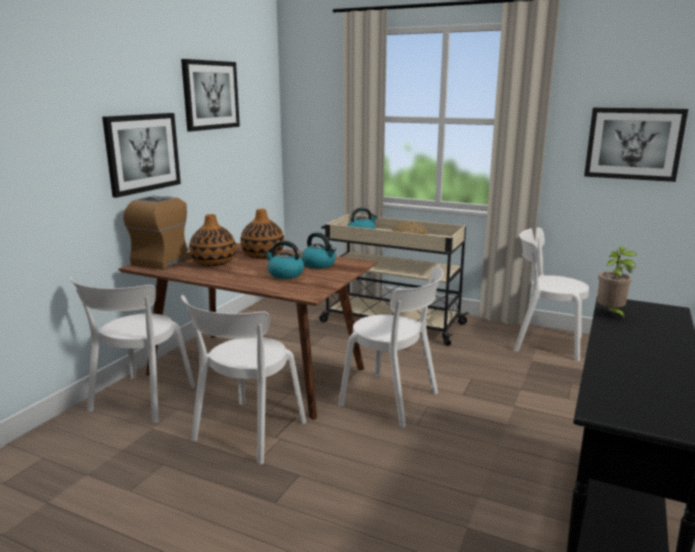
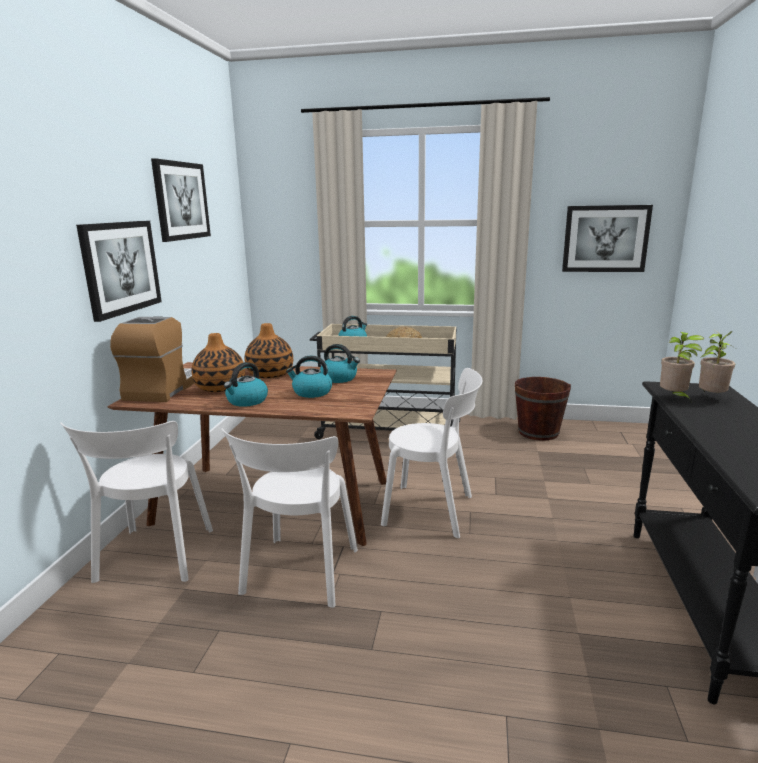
camera: 15 degrees left, 0 degrees up
(226, 276) = (247, 401): none -> kettle
(543, 342) = (538, 432): white chair -> brown bucket
(651, 318) = (710, 398): none -> potted plant

